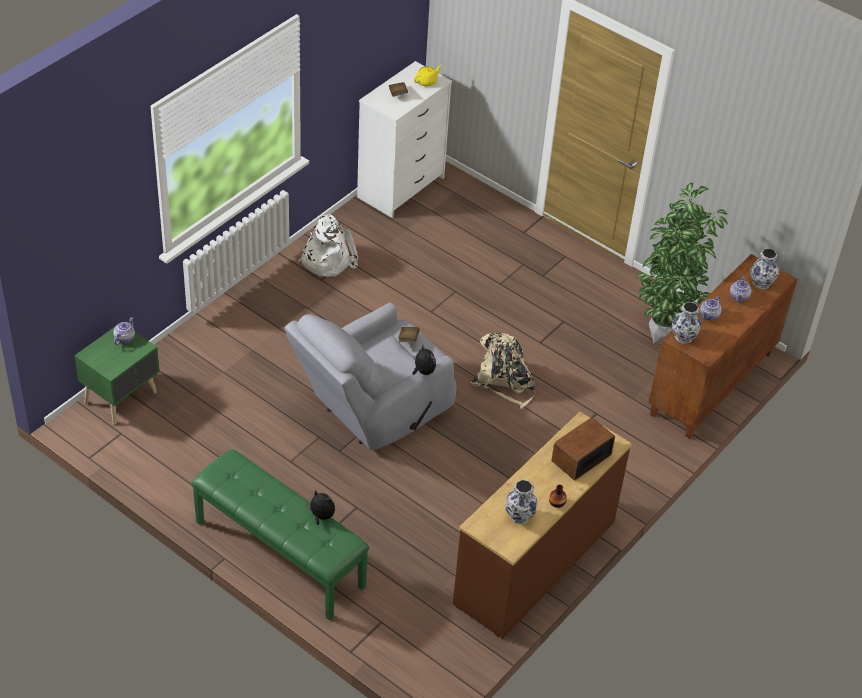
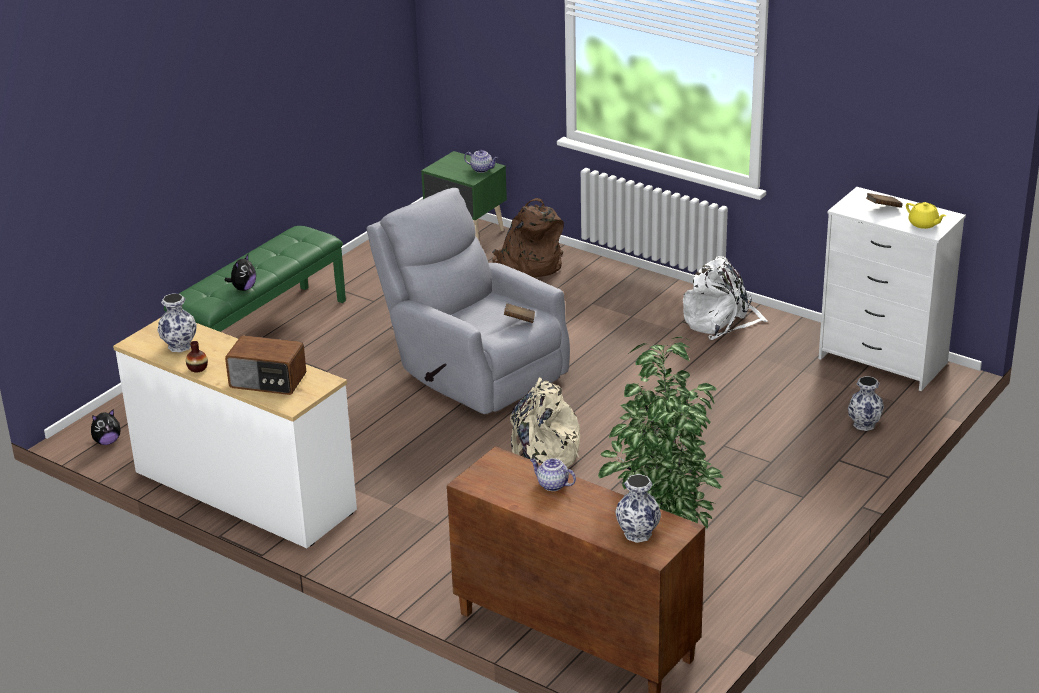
camera: 90 degrees right, 15 degrees down
(200, 360) = (529, 265): none -> brown backpack
(423, 371) = (449, 318): plush toy -> plush toy (107, 442)
(535, 563) = (243, 492): brown dresser -> white dresser
(580, 458) = (268, 381): radio -> radio turned 150 degrees clockwise
(684, 337) = (502, 463): vase -> vase (863, 425)
(739, 297) = (600, 512): teapot -> none

